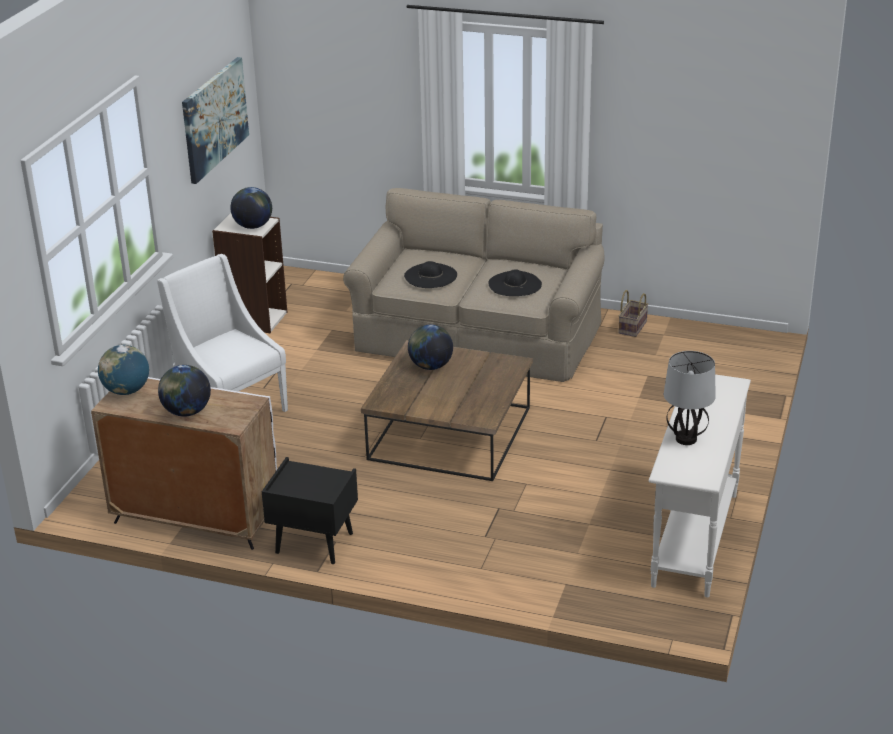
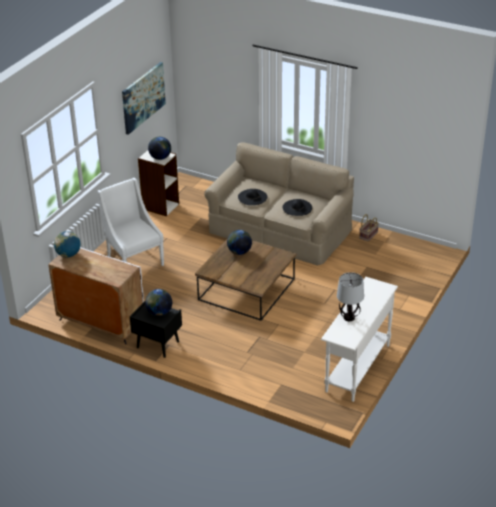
camera: 10 degrees right, 5 degrees up
(186, 412) = (95, 271): globe -> globe (159, 312)

